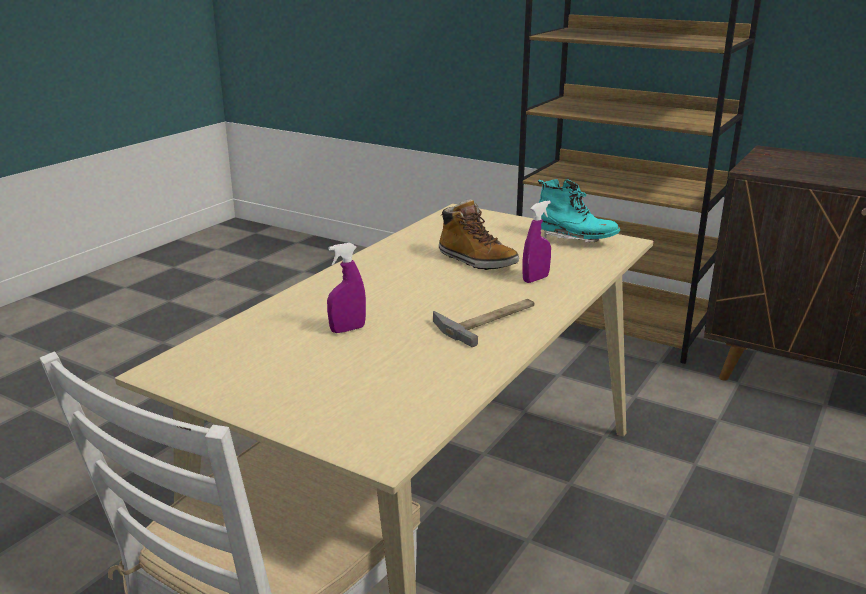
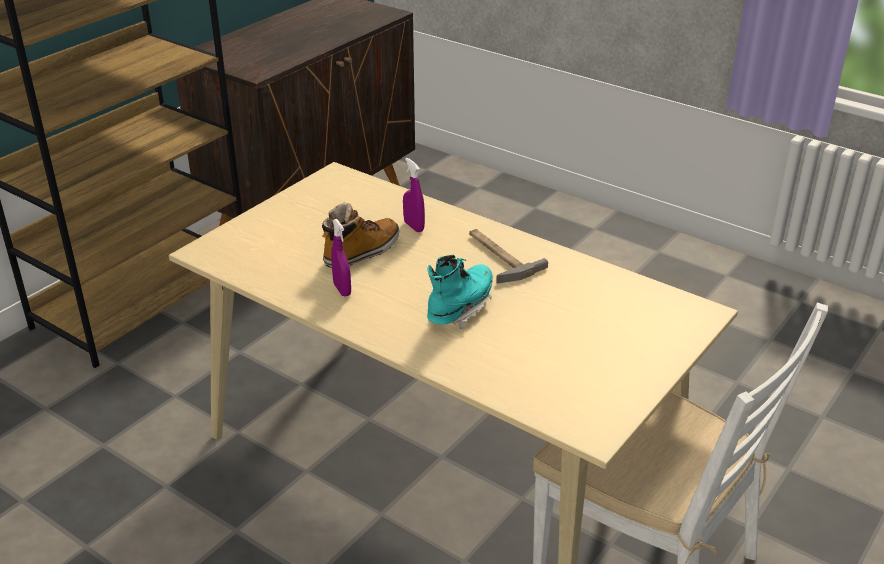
camera: 85 degrees left, 10 degrees up
(347, 329) = (511, 328): purple spray bottle -> purple spray bottle (342, 290)
(574, 240) = (322, 196): turquoise boot -> turquoise boot (460, 309)

